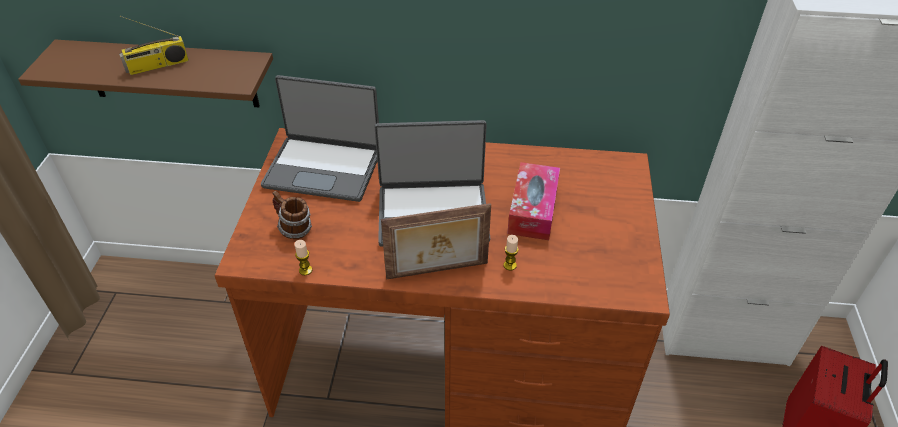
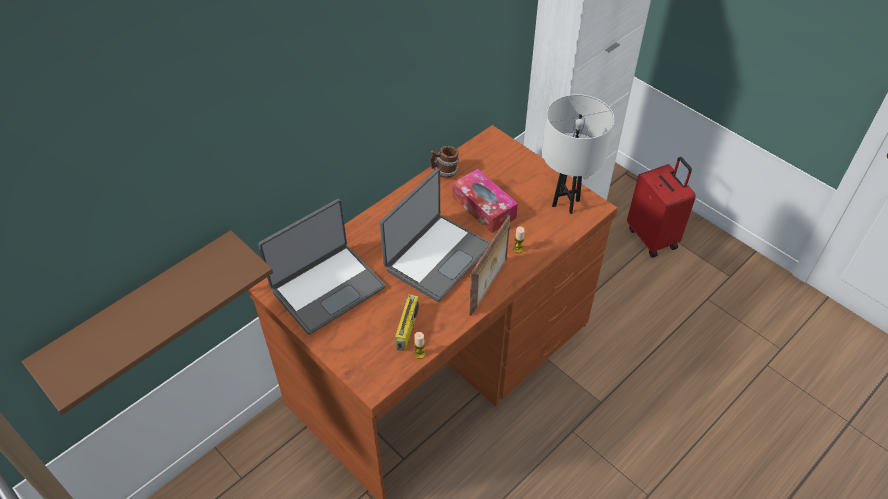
camera: 50 degrees left, 5 degrees up
(157, 66) = (162, 306): radio -> radio (408, 329)
(293, 229) = (373, 339): mug -> mug (444, 172)
(617, 266) = (565, 203): none -> white table lamp

